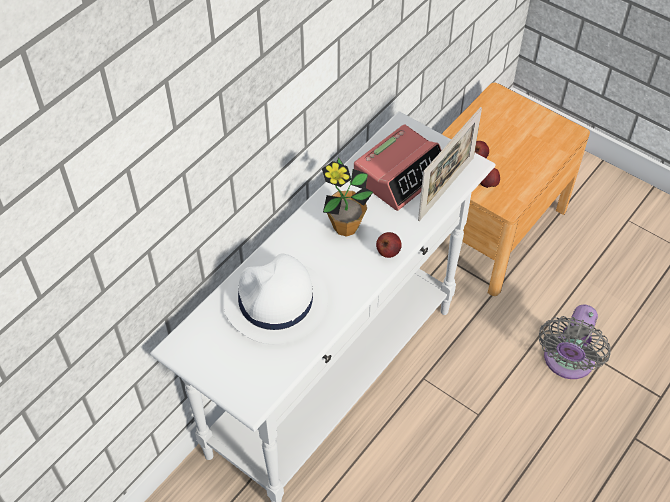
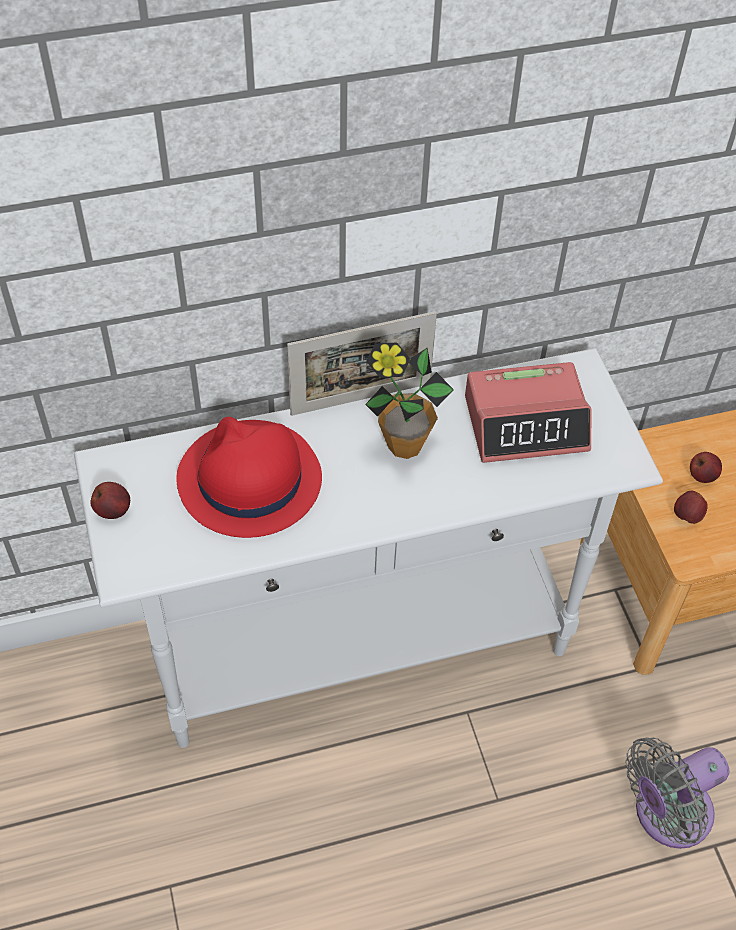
camera: 35 degrees right, 0 degrees up
(275, 302) = (248, 480): white hat -> red hat
(388, 252) = (427, 504): apple -> apple (113, 510)
(446, 188) = (568, 472): picture frame -> picture frame (360, 399)

